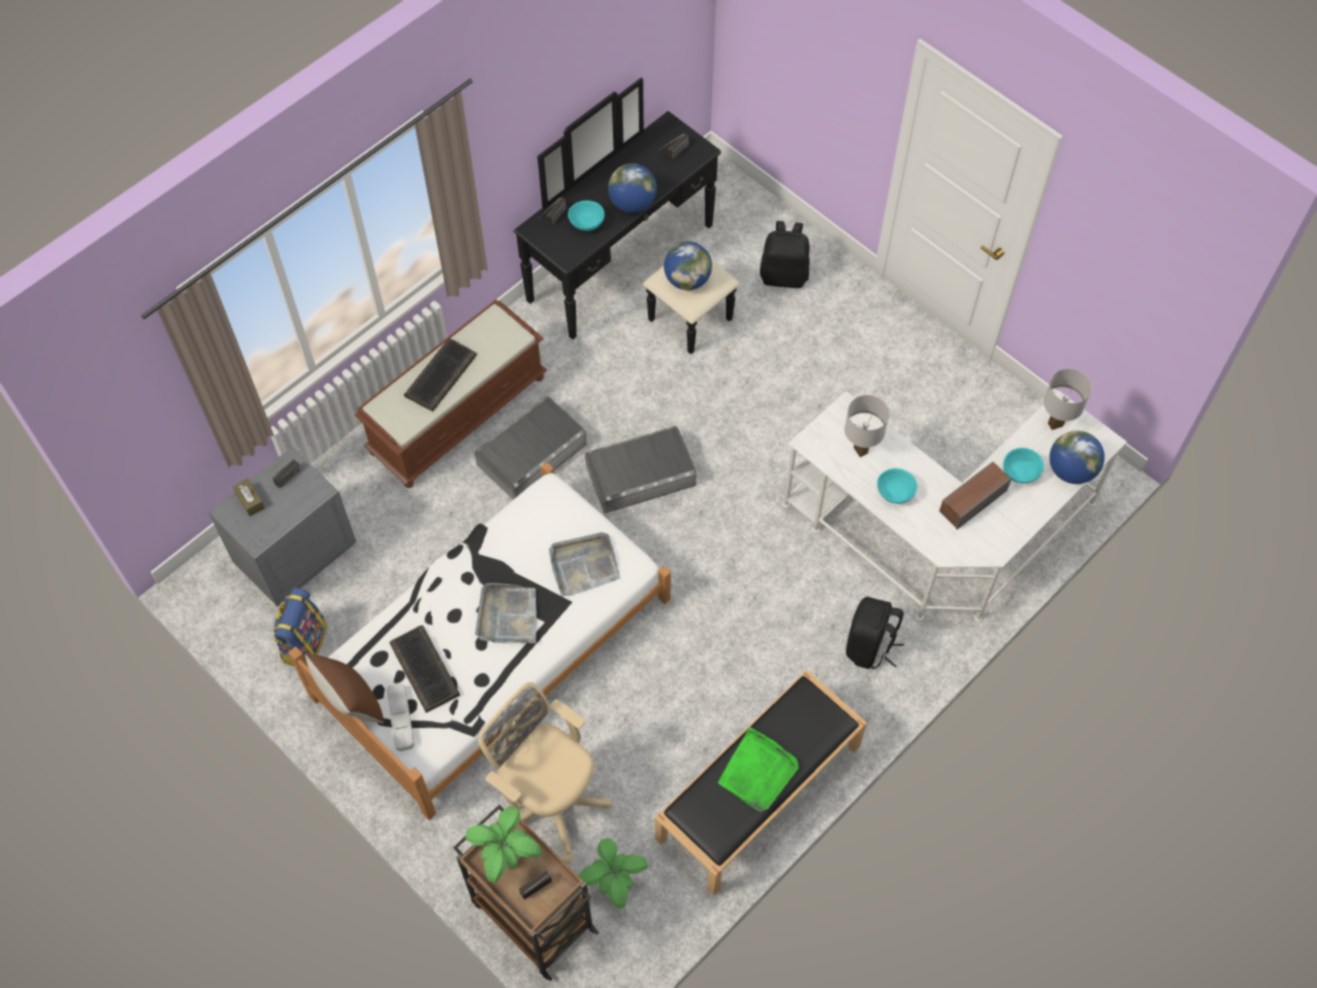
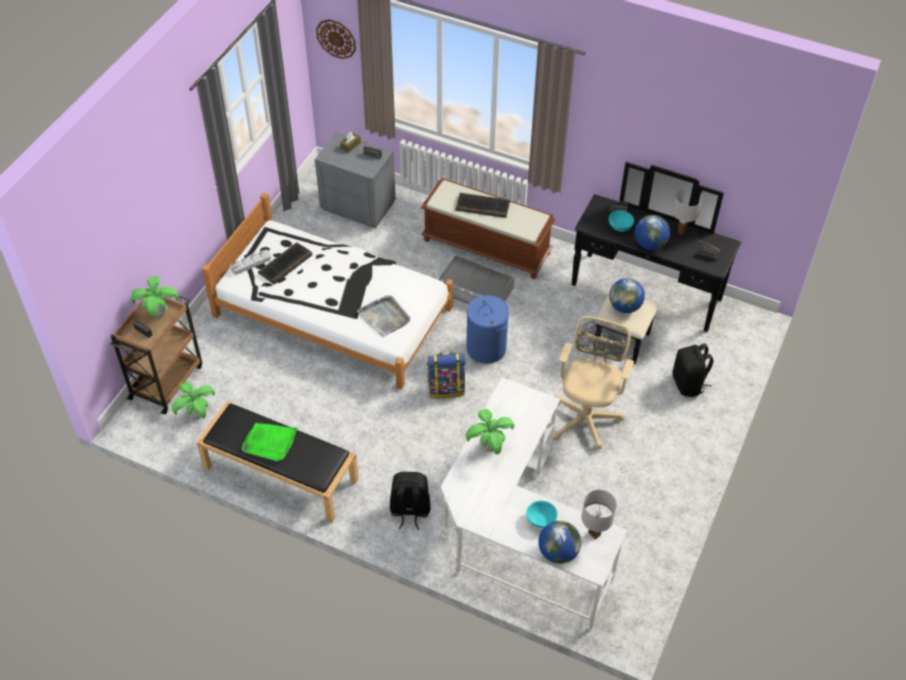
camera: 70 degrees right, 10 degrees down
(132, 409) = (336, 38): none -> wall clock
(304, 643) = (303, 228): backpack -> backpack (446, 388)
(351, 703) = (254, 240): brown pillow -> none
(507, 616) = (334, 291): grey tray -> none
(549, 800) = (242, 368): beige office chair -> beige office chair (586, 417)
(640, 474) = (486, 348): grey storage box -> blue laundry basket
(861, 450) = (514, 419): white table lamp -> white table lamp (682, 231)
(895, 493) = (489, 447): turquoise bowl -> potted plant
(972, 500) = (503, 495): speaker -> none

